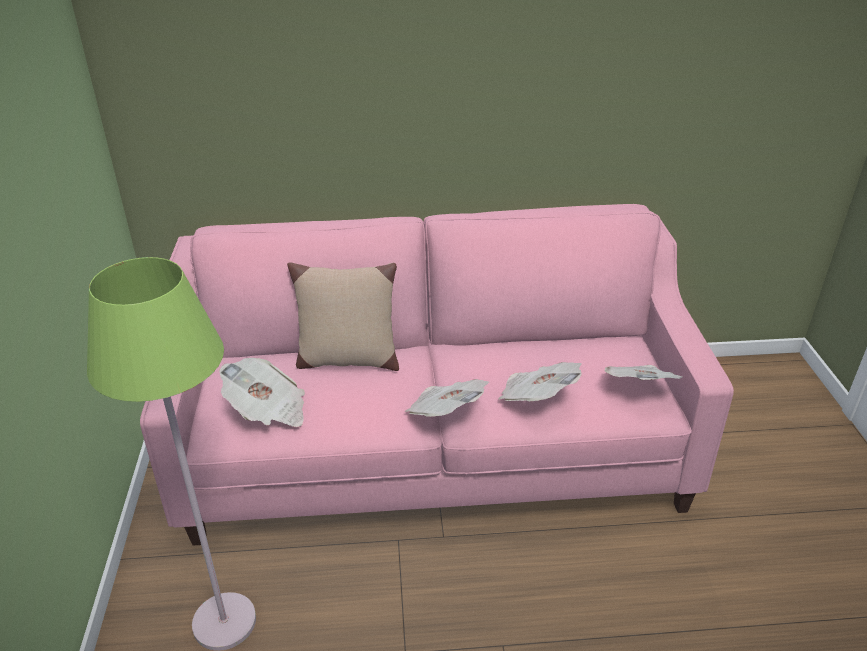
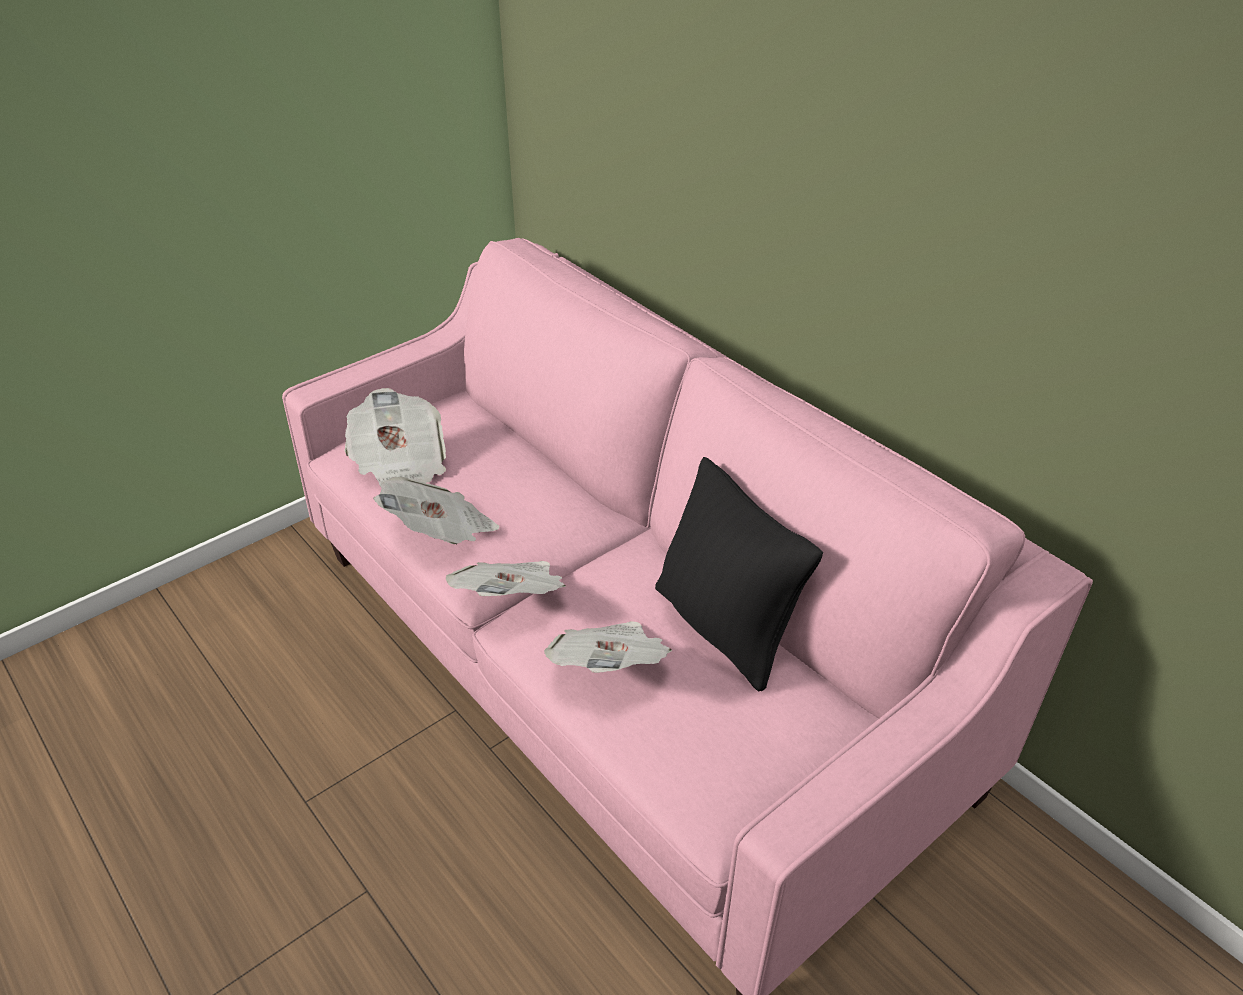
camera: 55 degrees right, 5 degrees up
(224, 621) = (263, 637): green floor lamp -> none
(347, 359) = (536, 475): beige pillow -> none
(541, 349) = (724, 628): none -> black pillow
(639, 388) = (734, 772): newspaper -> newspaper (441, 533)

